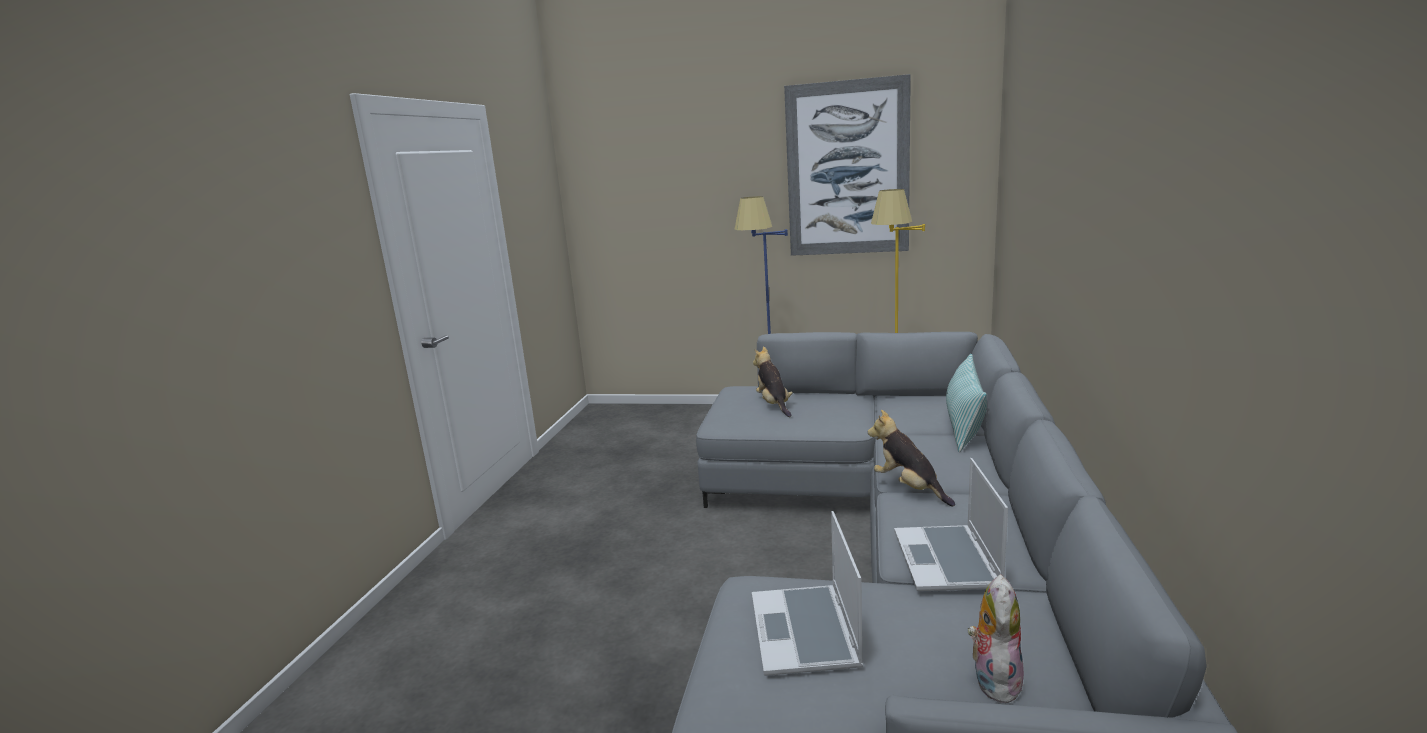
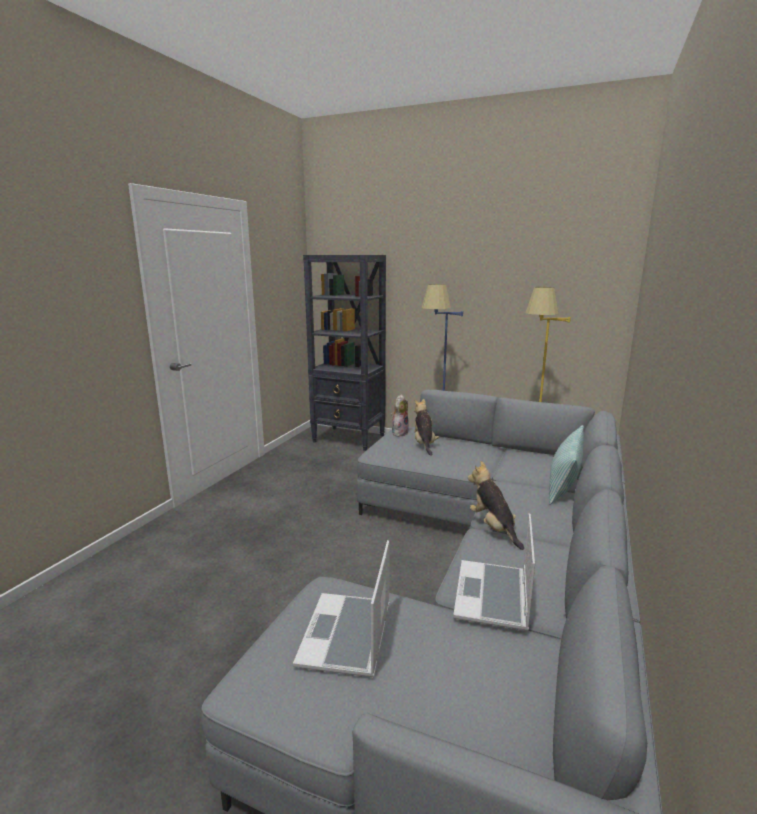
camera: 10 degrees right, 0 degrees up
(646, 415) = (349, 439): none -> black bookcase
(847, 169) = (517, 269): picture -> none
(993, 679) = (479, 714): plush toy -> plush toy (399, 433)

